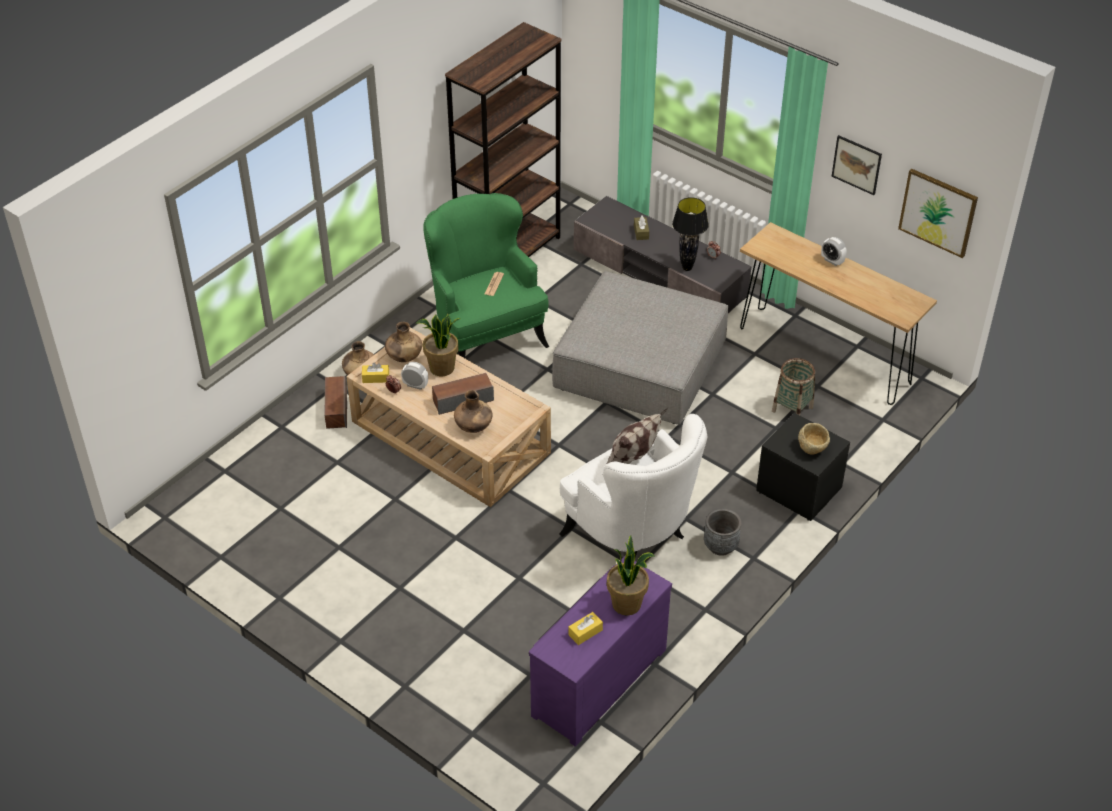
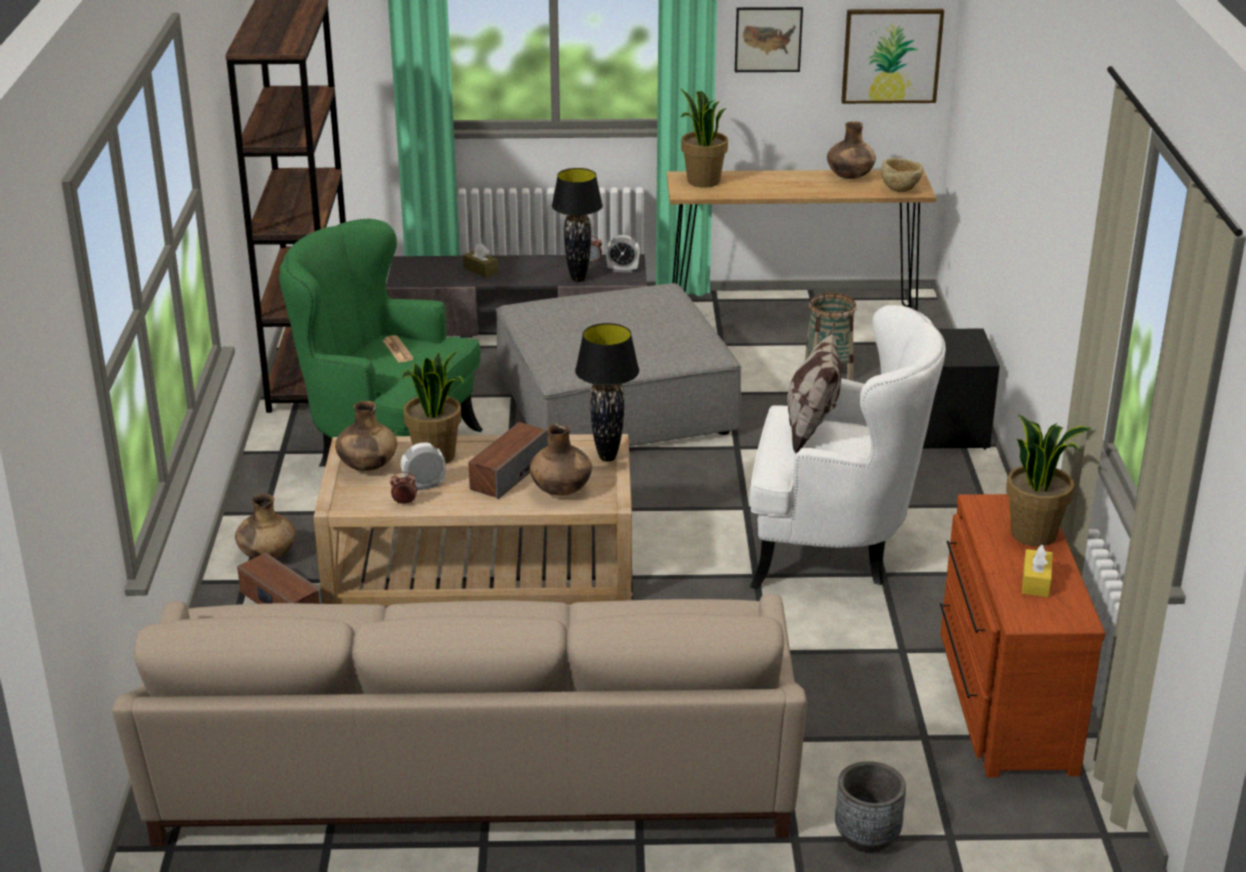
camera: 40 degrees left, 15 degrees down
(316, 558) = (476, 771): none -> beige sofa
(375, 378) = (359, 500): yellow tissue box -> none
(520, 418) = (607, 457): none -> black table lamp
(596, 680) = (1002, 699): purple dresser -> brown dresser
(720, 546) = (937, 511): grey planter -> grey planter (867, 837)
(779, 242) = (702, 181): none -> potted plant
(813, 448) = (958, 347): beige bowl -> beige bowl (900, 189)
(832, 261) = (778, 176): alarm clock -> alarm clock (622, 270)
(877, 284) = (850, 177): none -> brown vase

